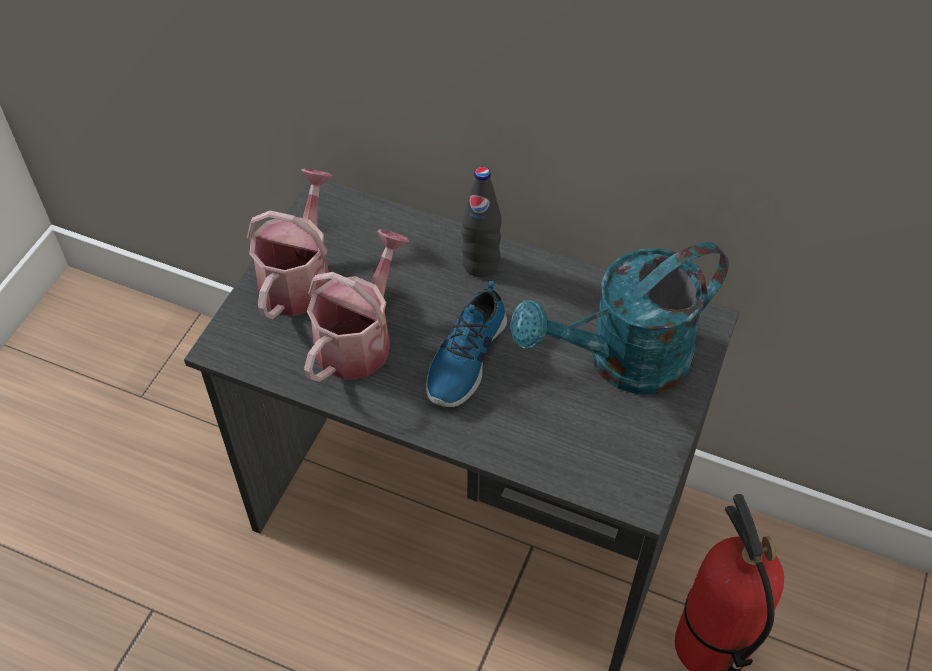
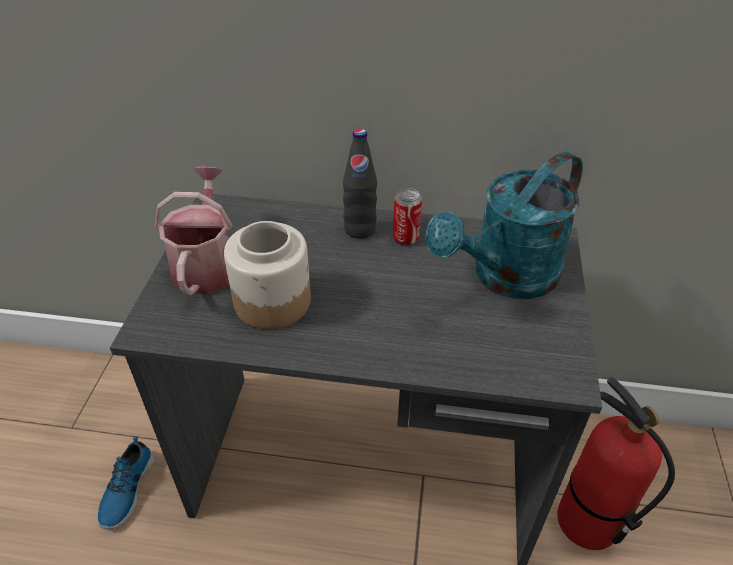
camera: 15 degrees left, 10 degrees down
(359, 339) = (273, 301): watering can -> jar
(464, 357) = (372, 298): shoe -> shoe (126, 489)
(529, 286) = (405, 238): none -> can

